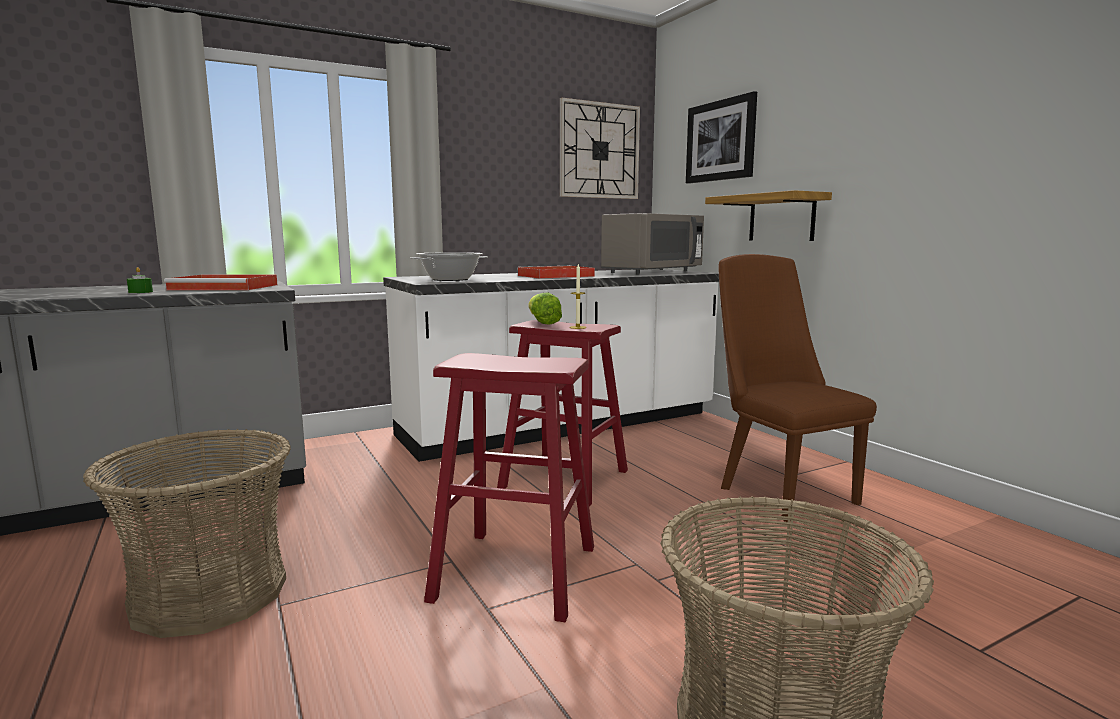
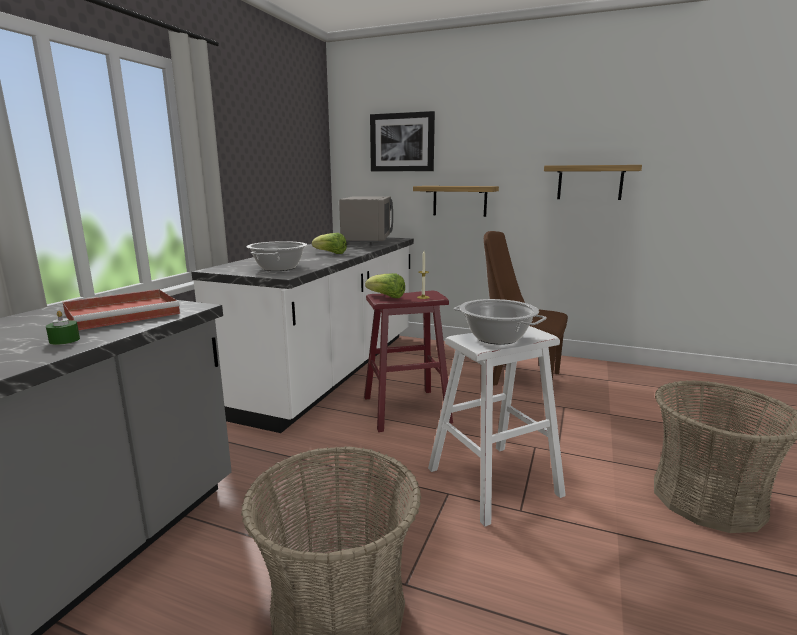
camera: 40 degrees left, 5 degrees up
(502, 361) = (496, 338): none -> cooking pot
(516, 572) = (493, 481): red stool -> white stool
(554, 276) = (331, 253): red tray -> lettuce
(599, 151) = (303, 142): wall clock -> none
(973, 175) = (590, 182): none -> shelf

